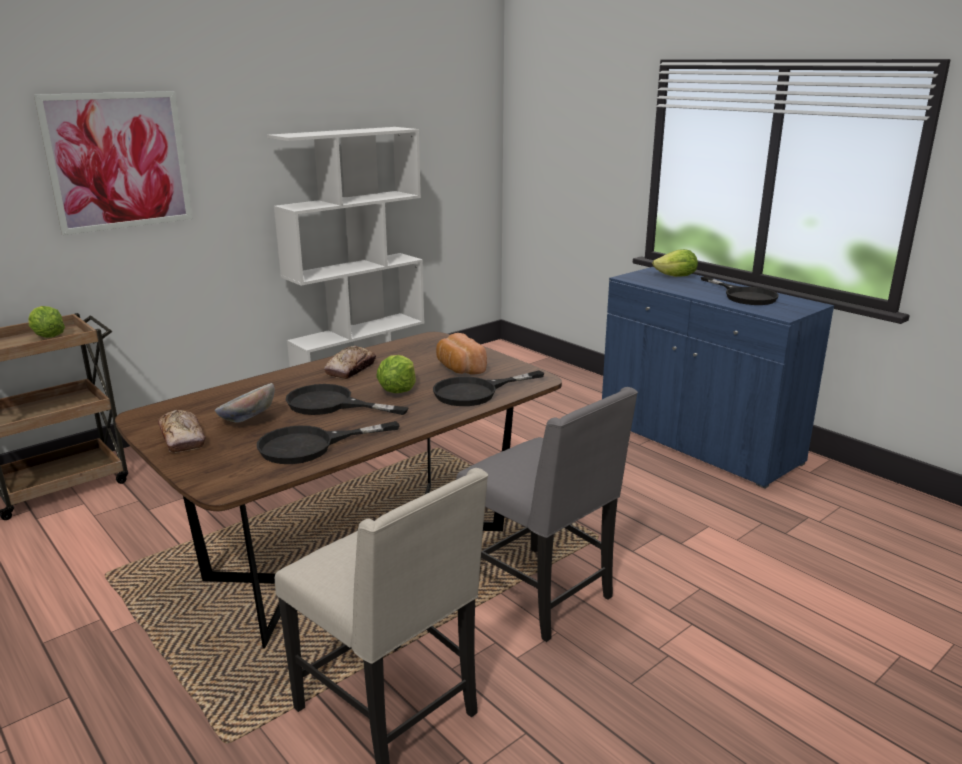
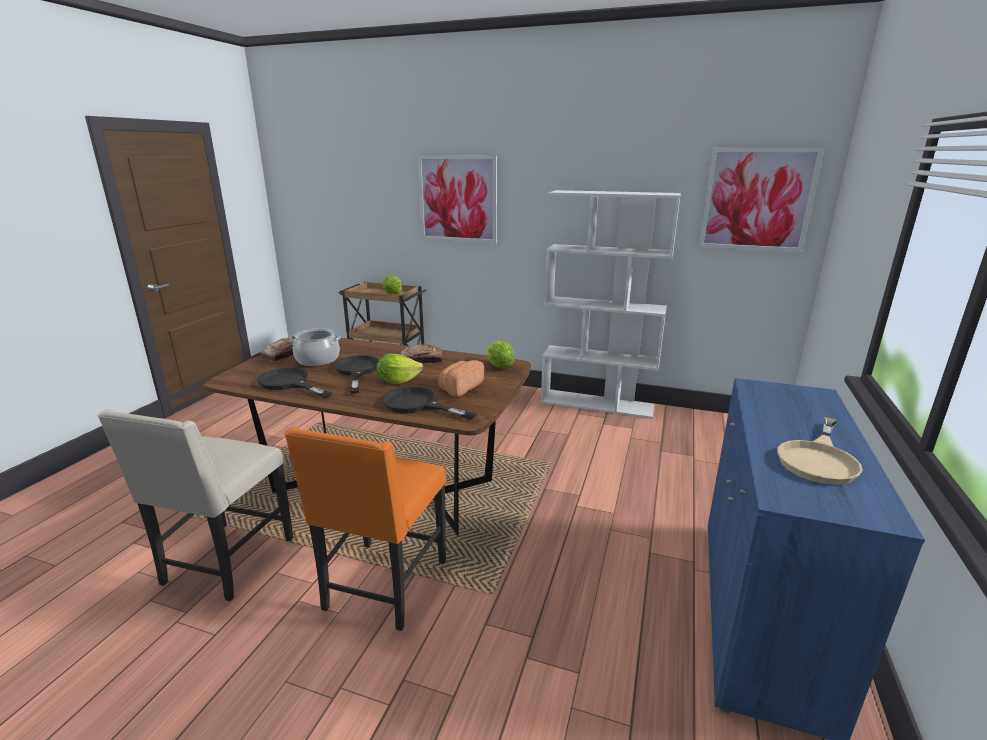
camera: 60 degrees right, 0 degrees up
(247, 420) = (317, 360): bowl -> cooking pot
(452, 128) = (757, 200): none -> picture
(540, 594) = (383, 586): grey chair -> orange chair
(676, 277) = (812, 407): lettuce -> lettuce (499, 366)
(744, 296) = (819, 459): black frying pan -> beige frying pan

